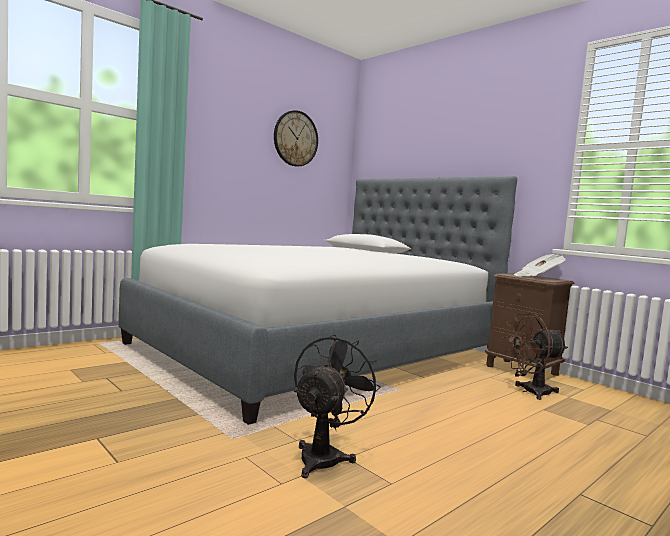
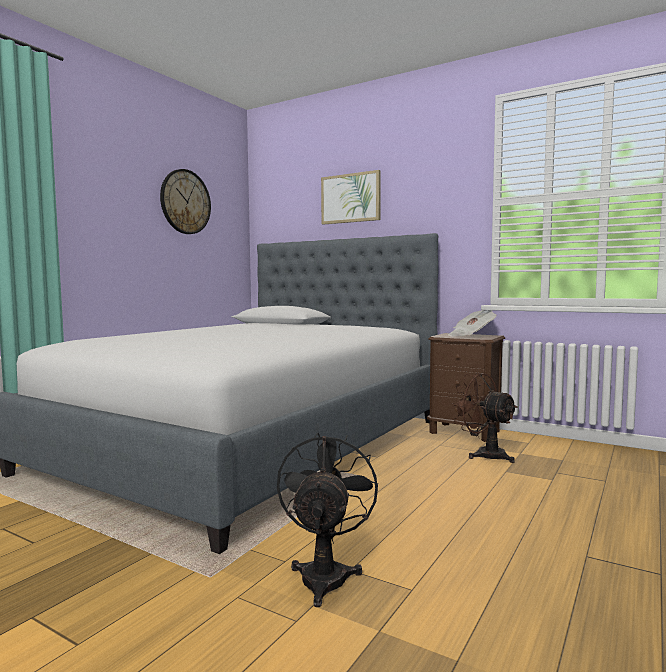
camera: 15 degrees left, 0 degrees up
(441, 140) = (350, 198): none -> picture
(530, 392) = (484, 454): brown fan -> brown fan turned 75 degrees clockwise

